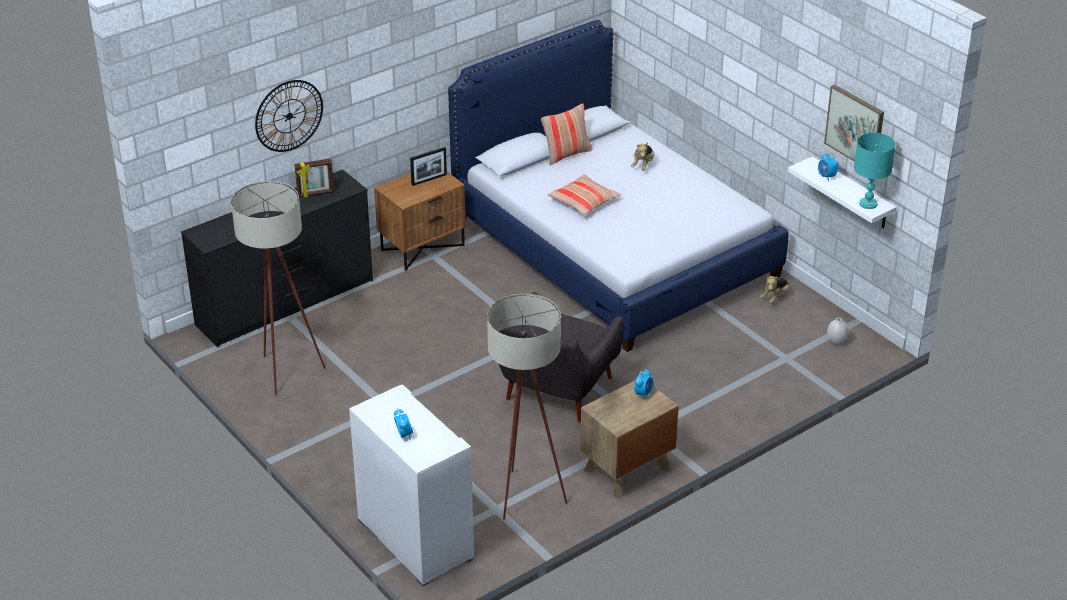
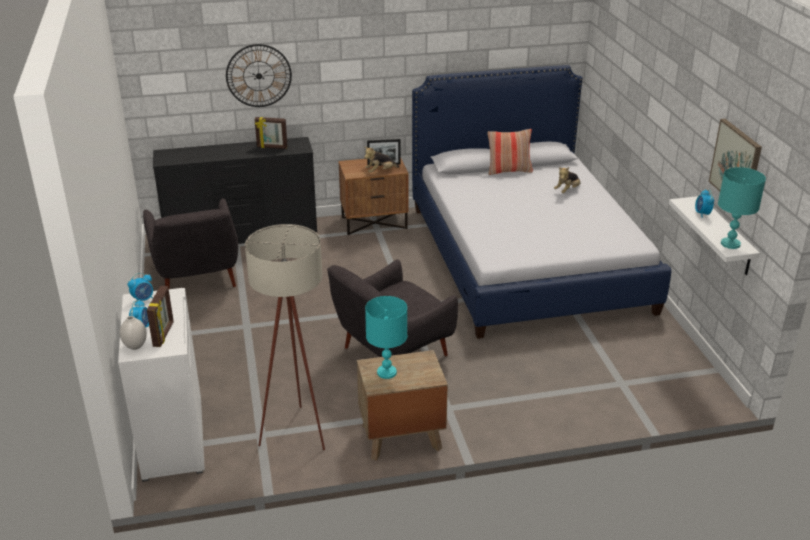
camera: 25 degrees right, 5 degrees down
(283, 369) = (197, 279): beige floor lamp -> grey armchair
(431, 435) = (164, 334): none -> picture frame
(583, 201) = (495, 204): pillow -> none
(618, 410) = (387, 372): none -> turquoise table lamp
(643, 394) = (422, 365): alarm clock -> alarm clock (143, 299)
(775, 297) = (645, 330): plush toy -> plush toy (380, 171)
(836, 342) = (681, 382): white vase -> white vase (135, 346)

